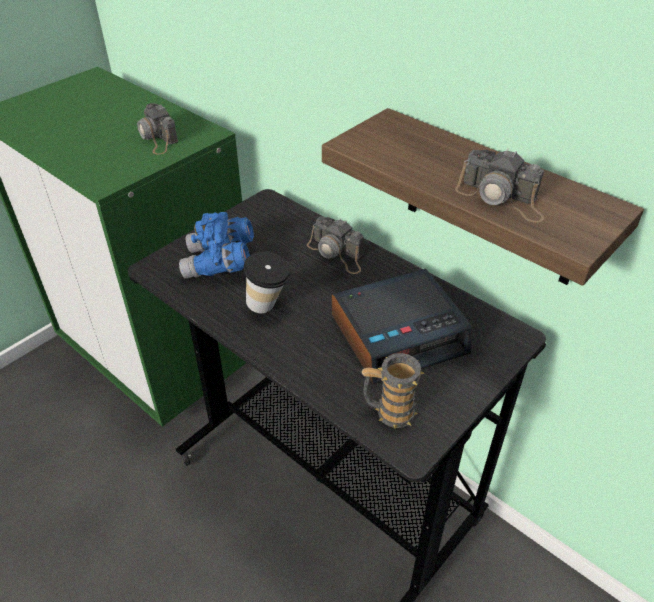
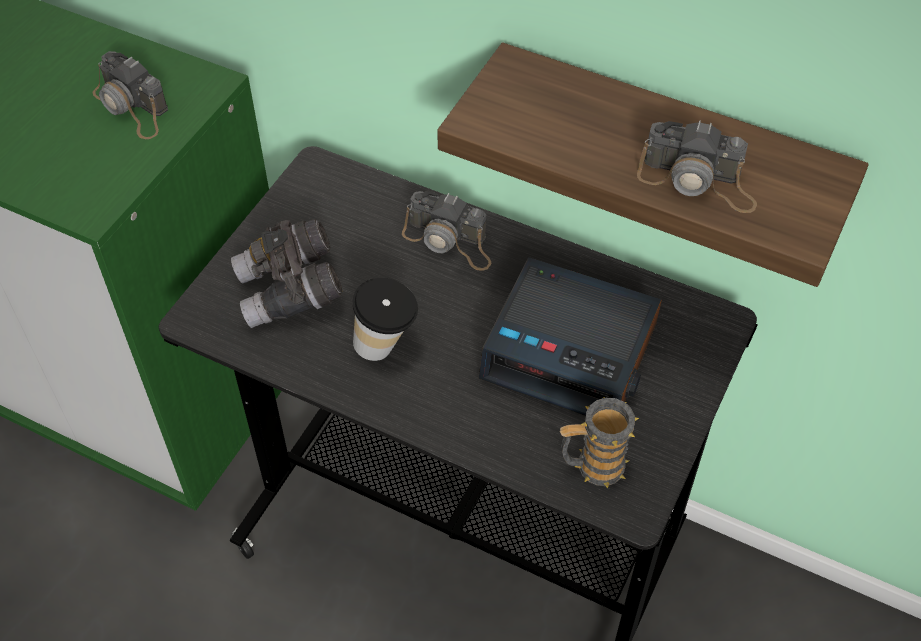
camera: 15 degrees left, 10 degrees up
(220, 263) = (290, 292): blue binoculars -> grey binoculars
(399, 334) = (572, 351): alarm clock -> alarm clock turned 60 degrees clockwise

